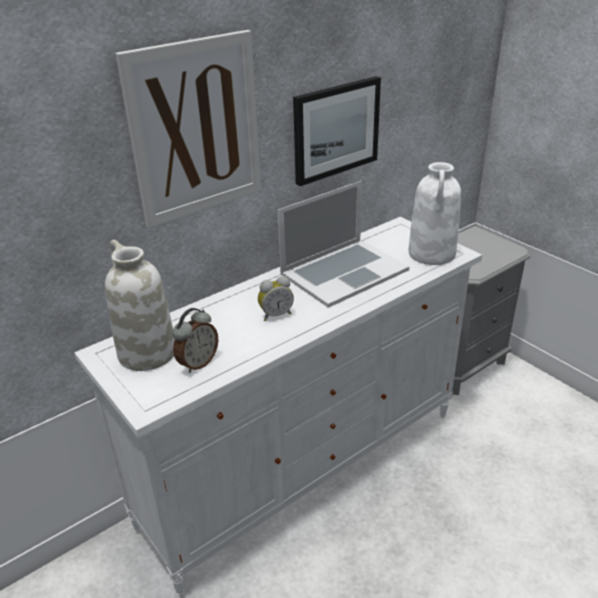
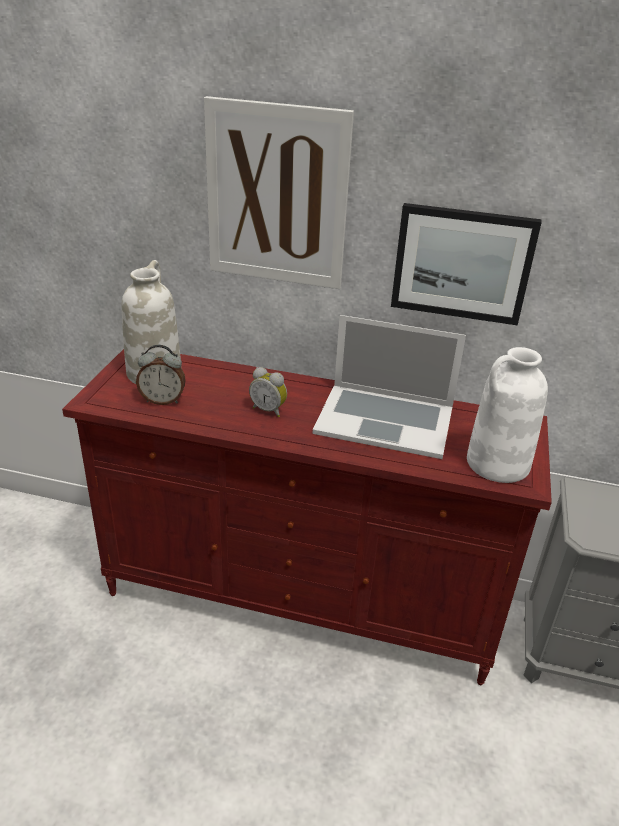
camera: 50 degrees right, 0 degrees up
(303, 468) = (299, 601): white dresser -> red dresser

